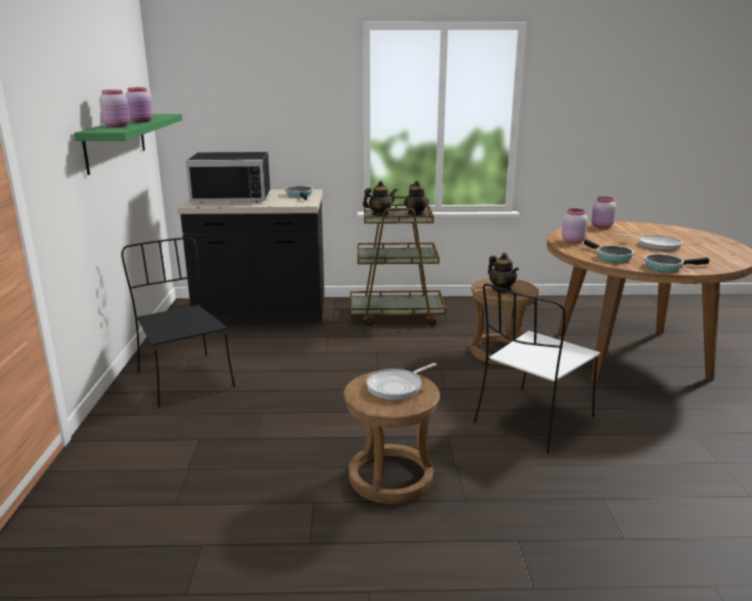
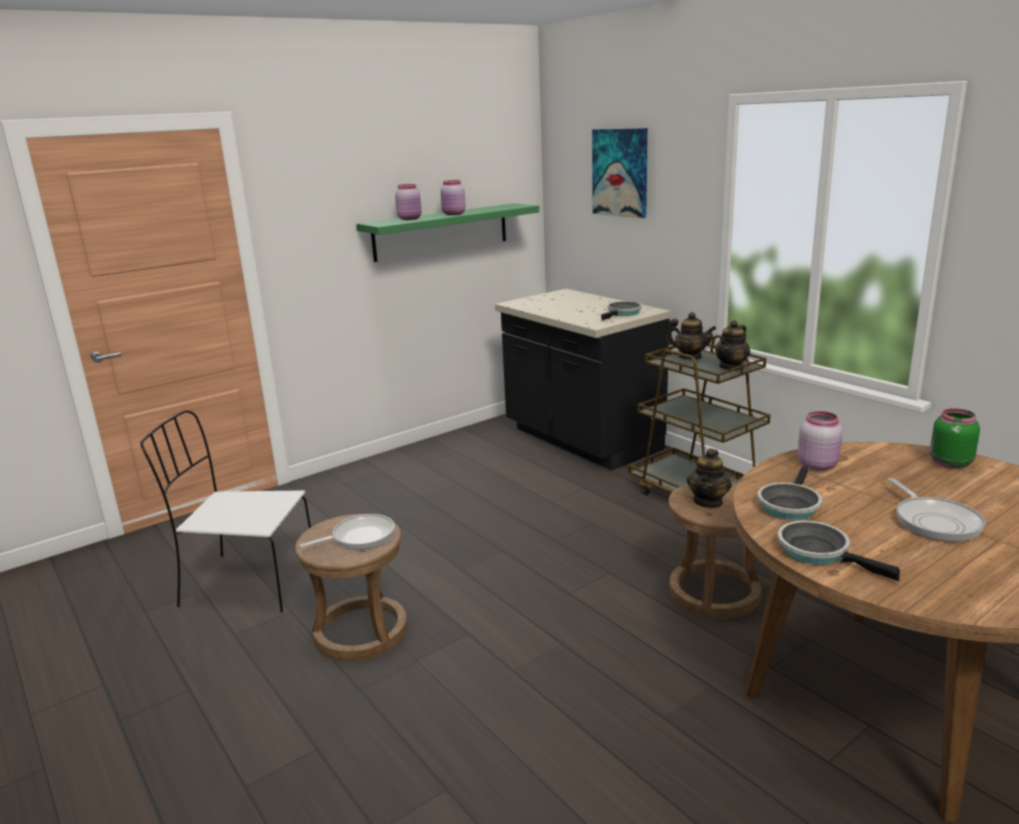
camera: 55 degrees right, 0 degrees up
(183, 378) = (417, 472): black chair -> none
(233, 196) = (565, 302): black microwave -> none
(255, 82) = (620, 172): none -> picture
(397, 387) = (359, 537): frying pan -> frying pan turned 135 degrees clockwise
(532, 421) = (567, 678): white chair -> white chair (246, 582)
(601, 226) = (949, 463): pink jar -> green jar

